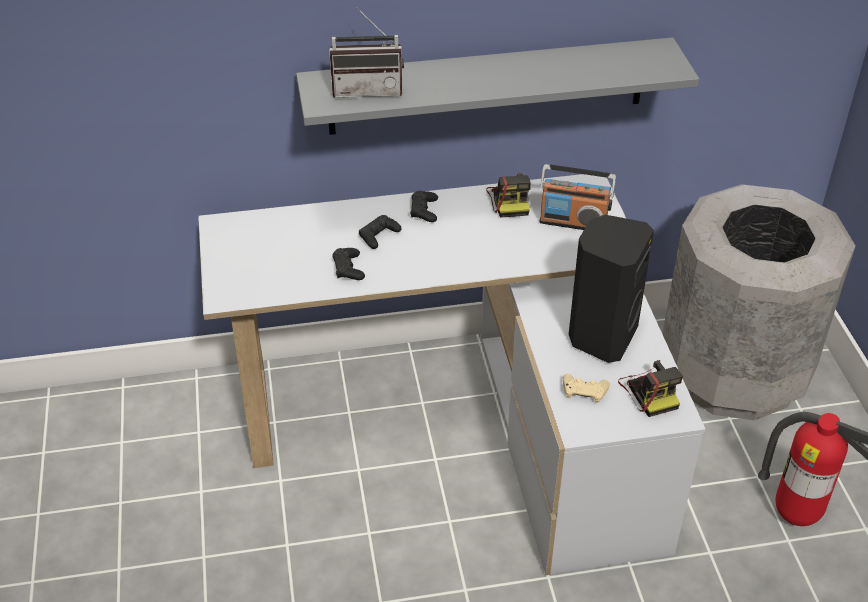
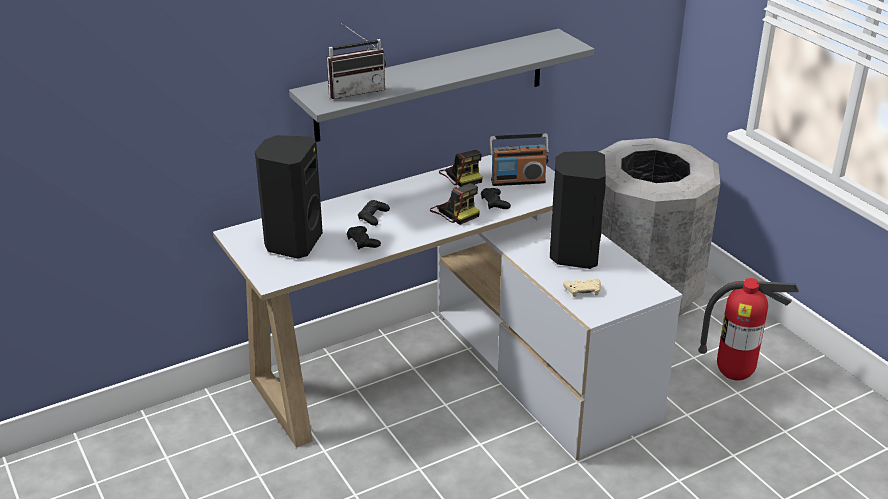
camera: 20 degrees left, 10 degrees down
(272, 251) = (292, 243): none -> black speaker
(424, 210) = (399, 194): black game controller -> black game controller (494, 203)
(649, 392) = (629, 280): camera -> camera (455, 211)

